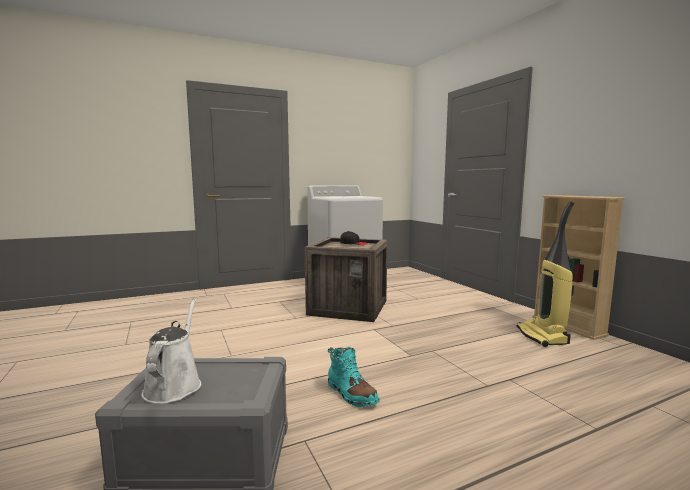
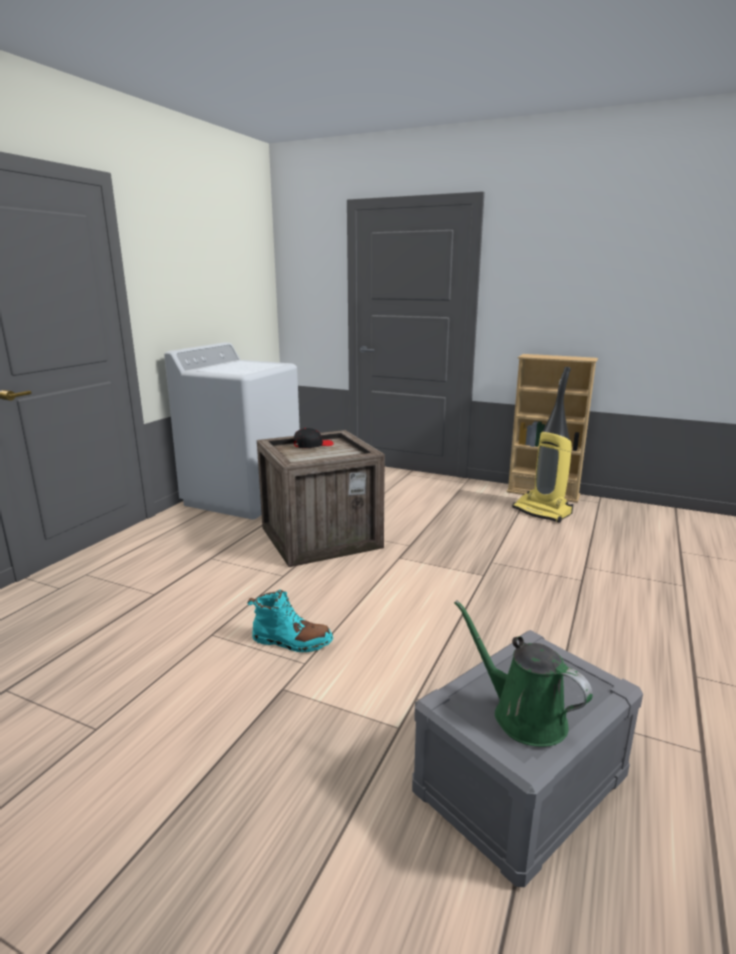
camera: 40 degrees left, 10 degrees up
(174, 385) = (523, 715): white watering can -> green watering can
(351, 394) = (507, 642): turquoise boot -> turquoise boot (291, 641)

